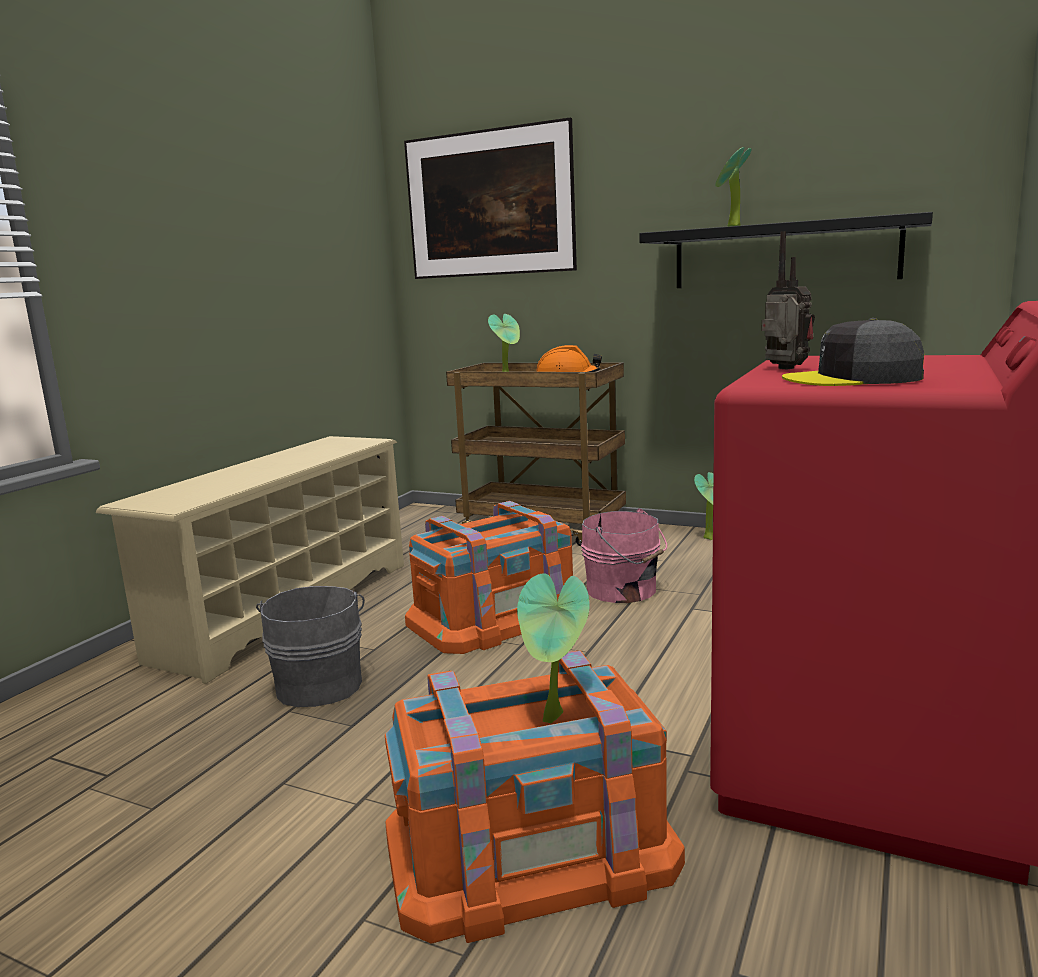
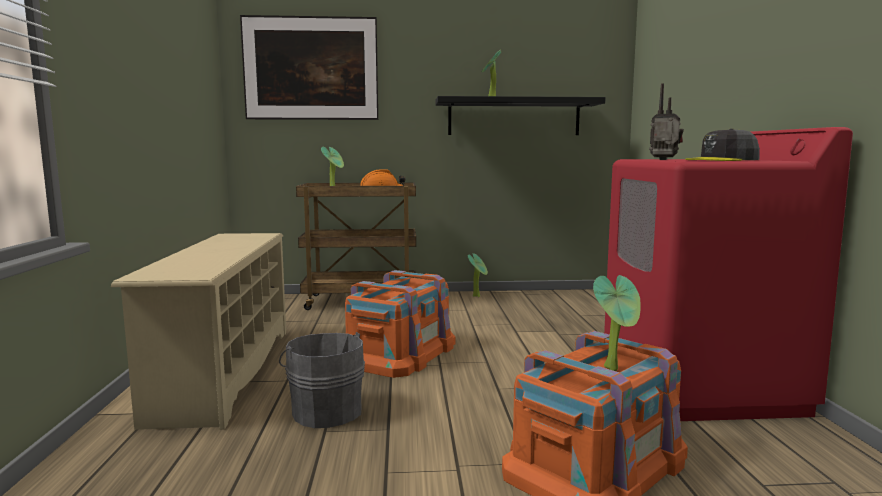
camera: 30 degrees left, 5 degrees down
(624, 591) = (464, 328): pink bucket -> none

